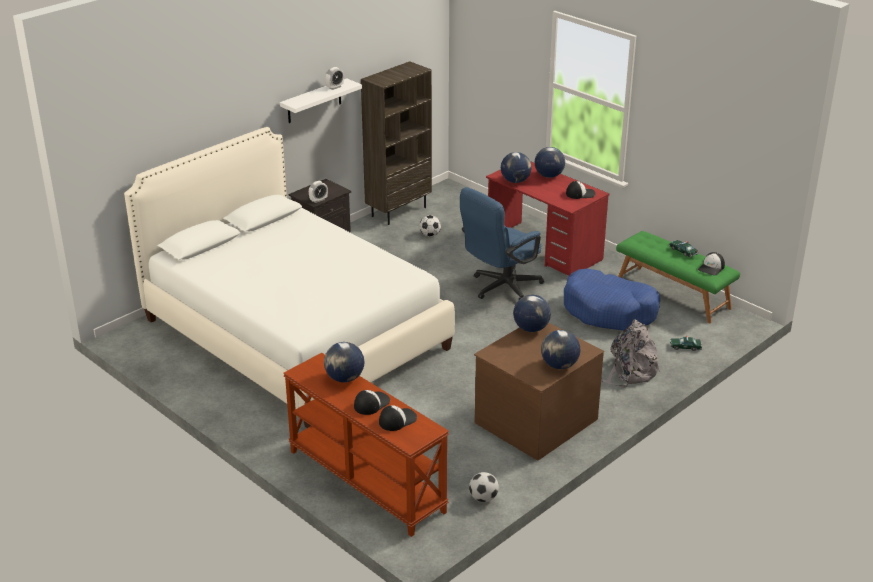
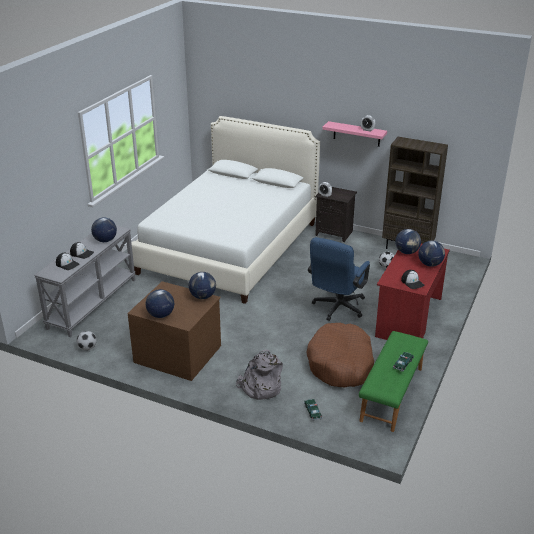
camera: 70 degrees right, 0 degrees up
(314, 101) = (356, 134): white shelf -> pink shelf
(365, 481) = (92, 303): brown console table -> grey console table
(500, 288) = (337, 309): blue office chair -> blue office chair turned 90 degrees counterclockwise
(609, 311) = (341, 364): blue dog bed -> brown dog bed
(711, 268) = (386, 383): cap -> none

